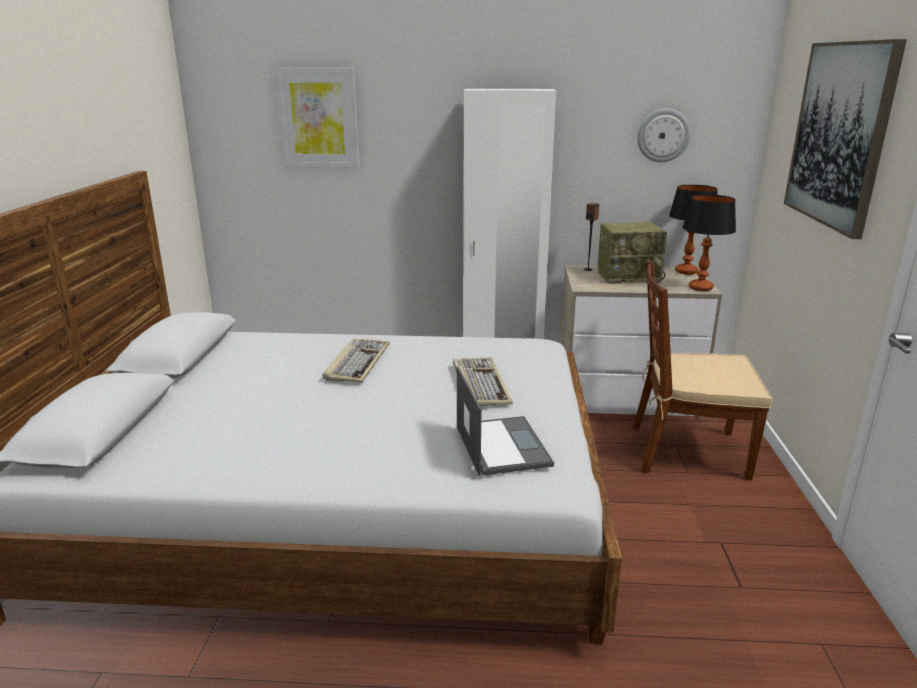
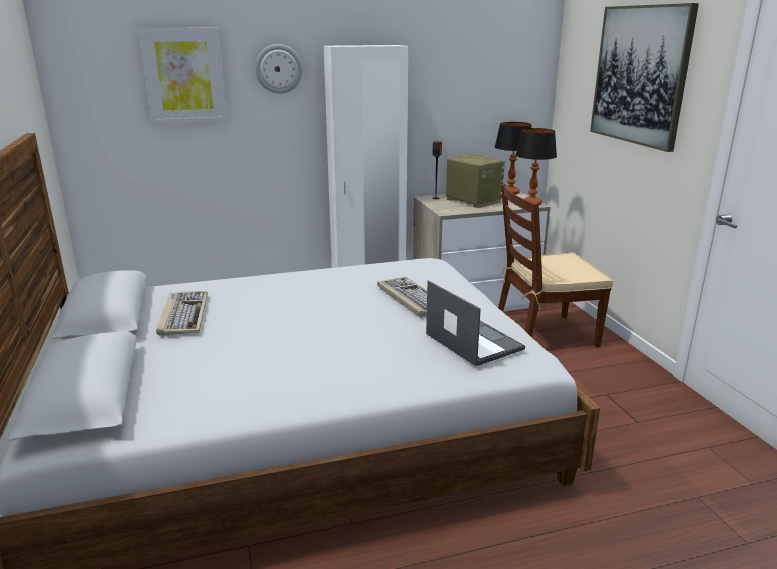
camera: 20 degrees left, 0 degrees up
(357, 363) = (291, 297): keyboard -> keyboard (183, 315)
(629, 277) = (472, 200): radio -> radio turned 105 degrees counterclockwise
(663, 135) = (484, 82): wall clock -> wall clock (278, 69)

